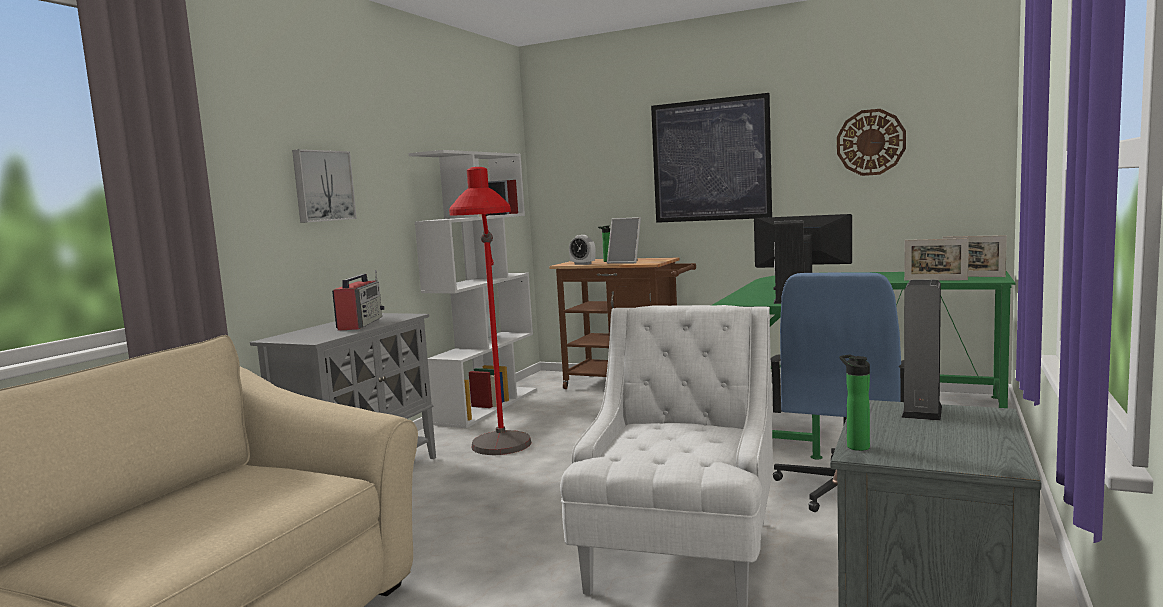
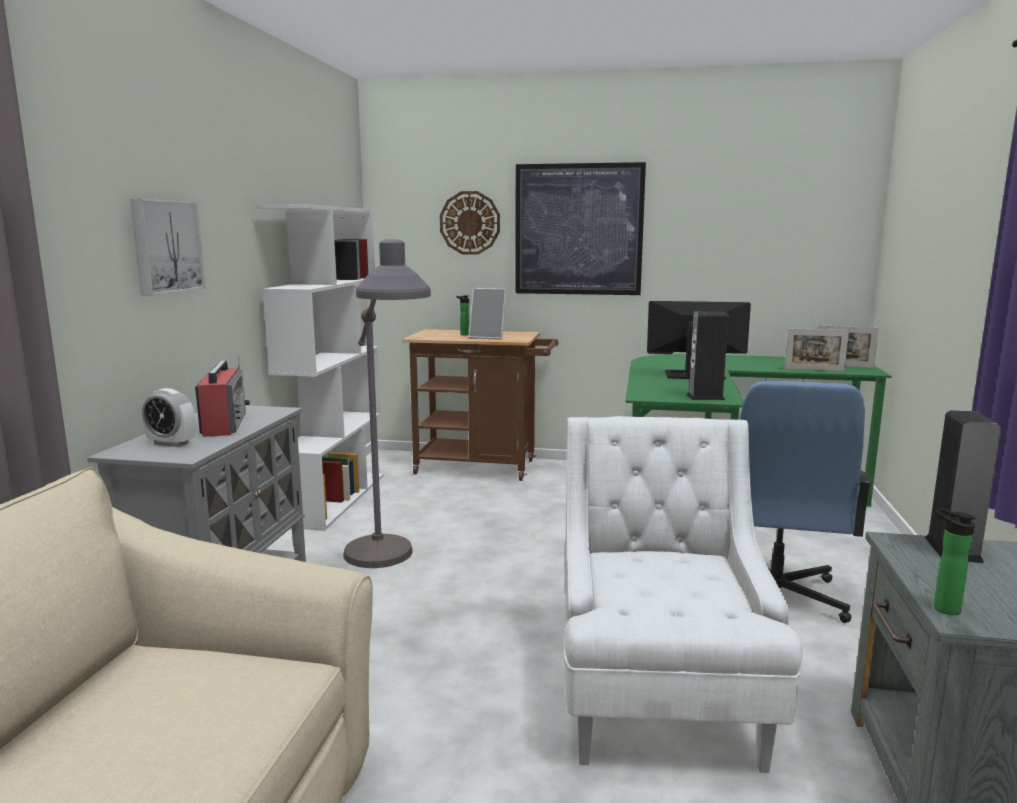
camera: 15 degrees left, 5 degrees up
(501, 459) = (387, 573): red floor lamp -> grey floor lamp
(583, 264) = (440, 338): alarm clock -> alarm clock (171, 444)
(870, 142) = (745, 223): wall clock -> wall clock (470, 223)

